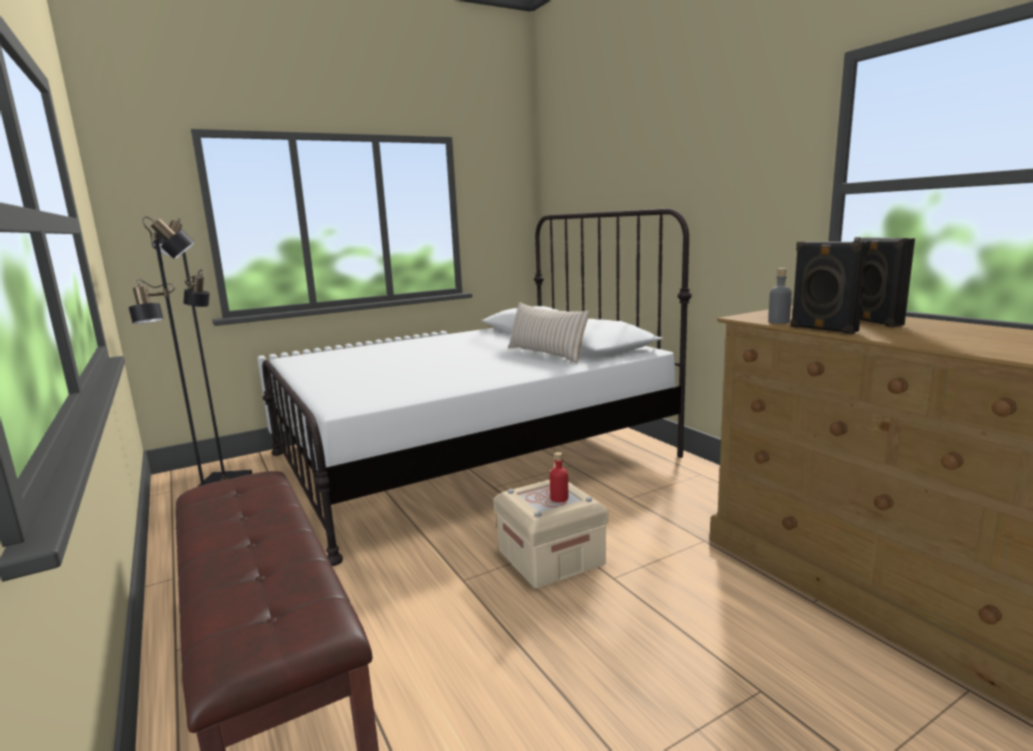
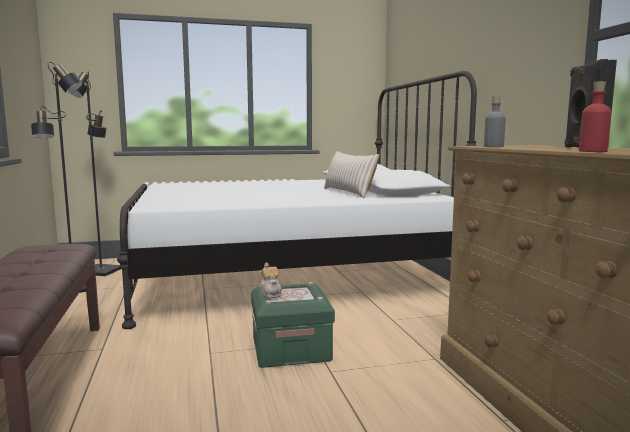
camera: 15 degrees right, 5 degrees down
(528, 499) = (271, 293): none -> teapot
(550, 557) = (291, 349): beige storage box -> green storage box
(559, 498) = (297, 295): red bottle -> red bottle (592, 151)
(822, 329) = (519, 148): black speaker -> none

